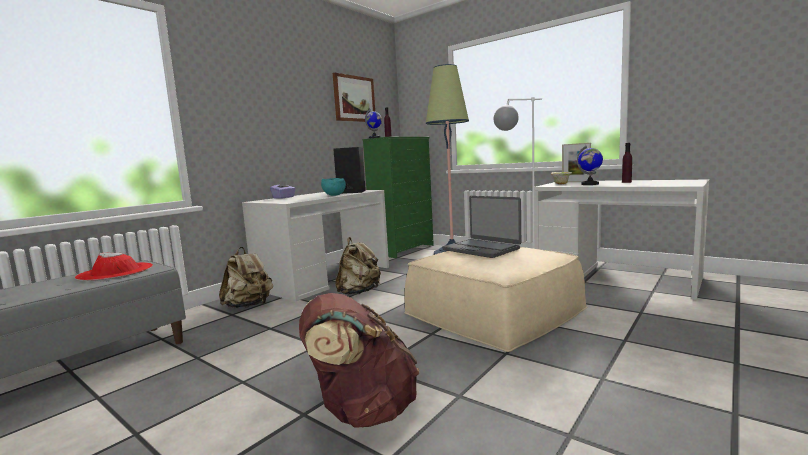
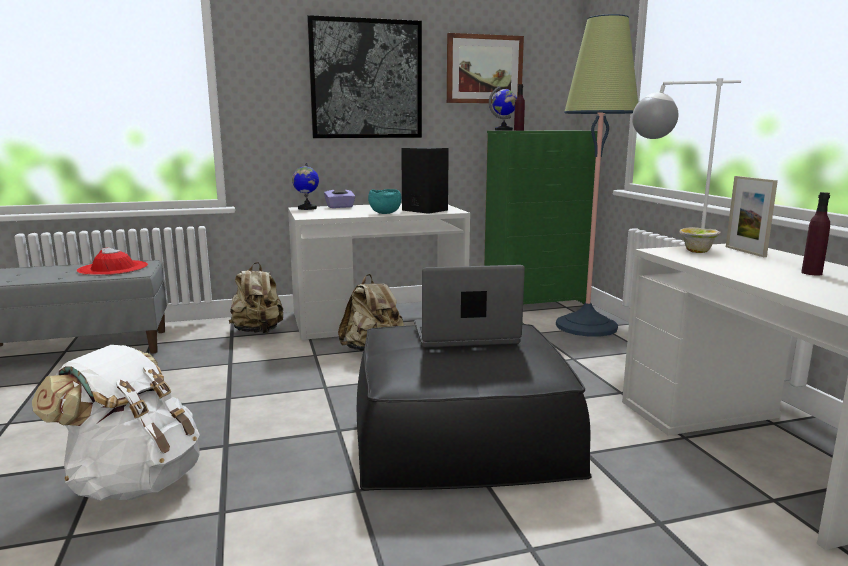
camera: 35 degrees right, 5 degrees up
(287, 101) = (366, 79): none -> picture
(361, 411) = (135, 482): brown backpack -> white backpack
(481, 249) = (465, 335): laptop -> laptop turned 90 degrees clockwise
(493, 310) = (461, 430): beige ottoman -> black ottoman
(590, 184) = (728, 263): globe -> globe (307, 208)

